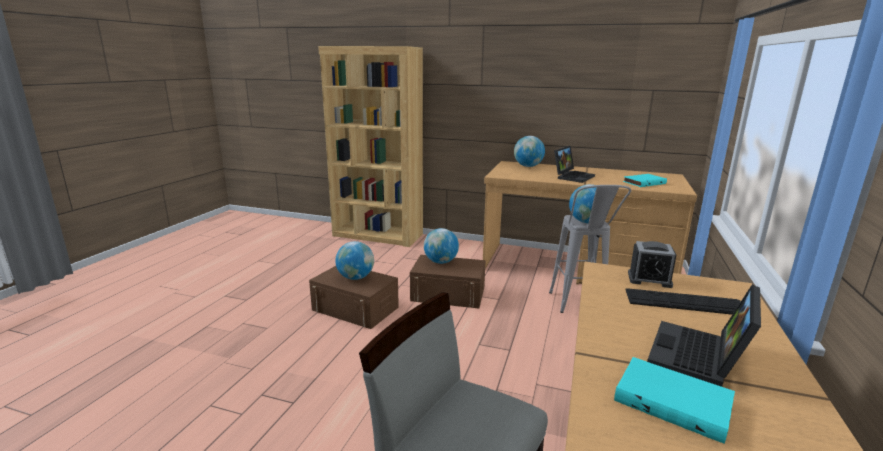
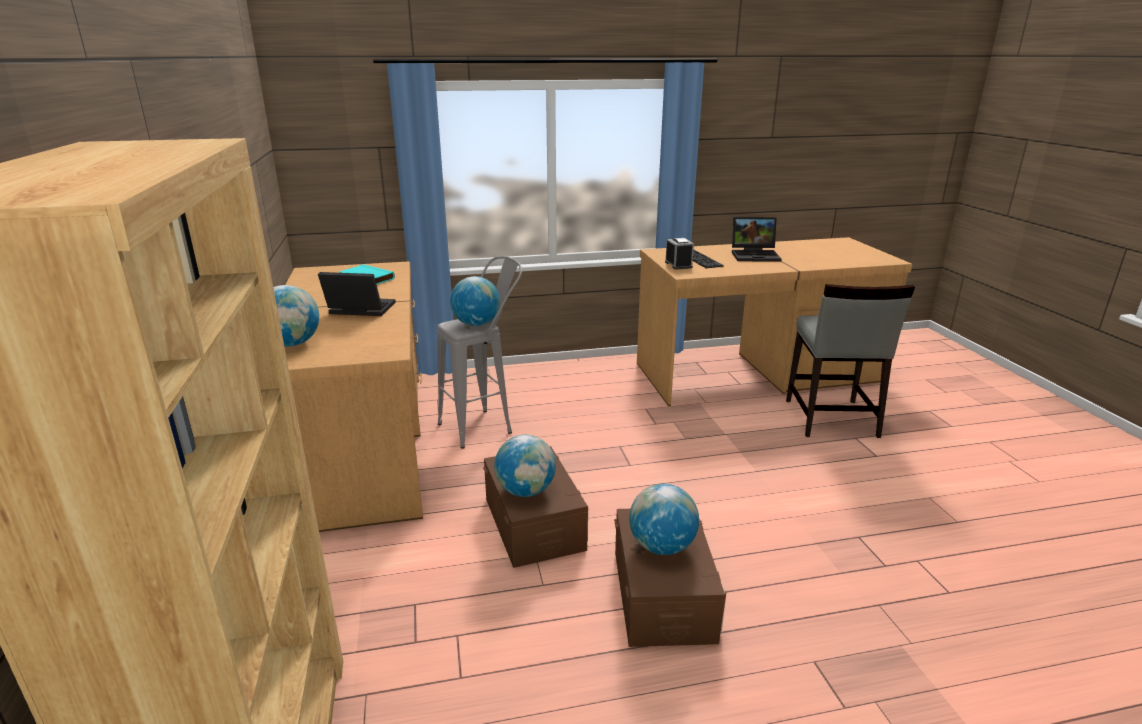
camera: 120 degrees left, 5 degrees up
(673, 401) = (799, 257): turquoise book -> none

